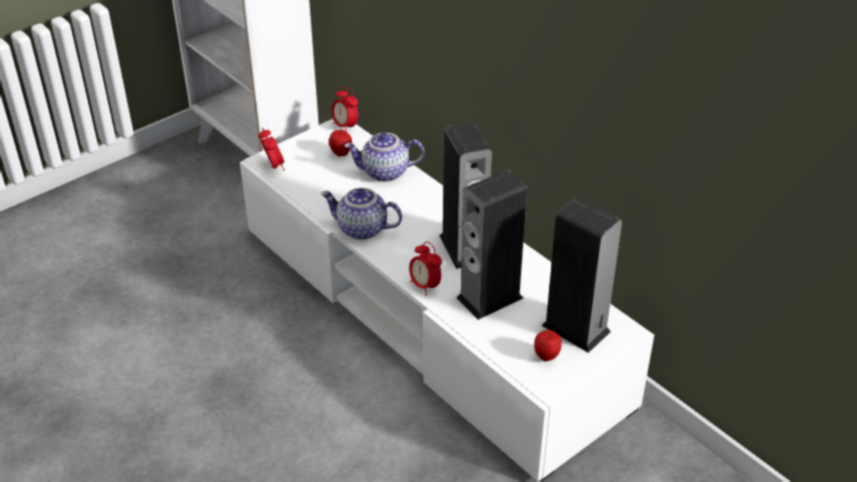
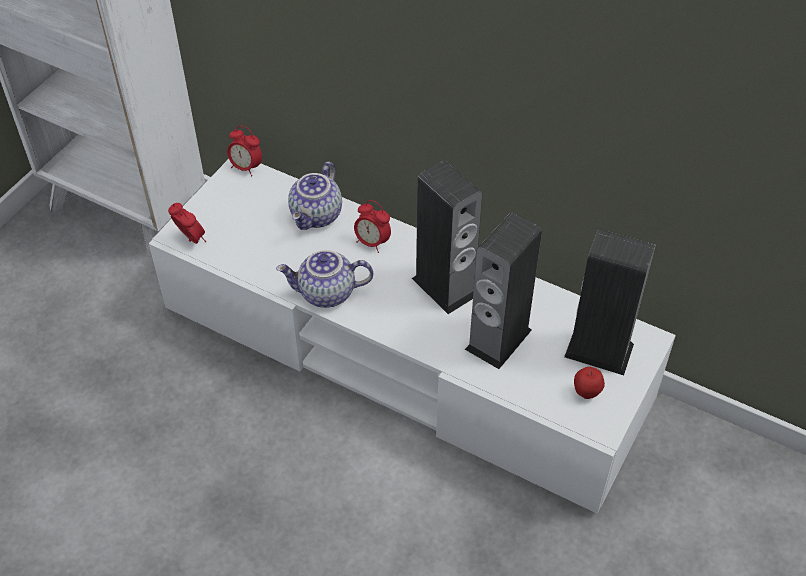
camera: 20 degrees left, 10 degrees up
(340, 154) = (258, 204): apple -> none
(384, 173) = (317, 216): teapot -> teapot turned 45 degrees counterclockwise
(425, 286) = (426, 344): alarm clock -> alarm clock (372, 242)

